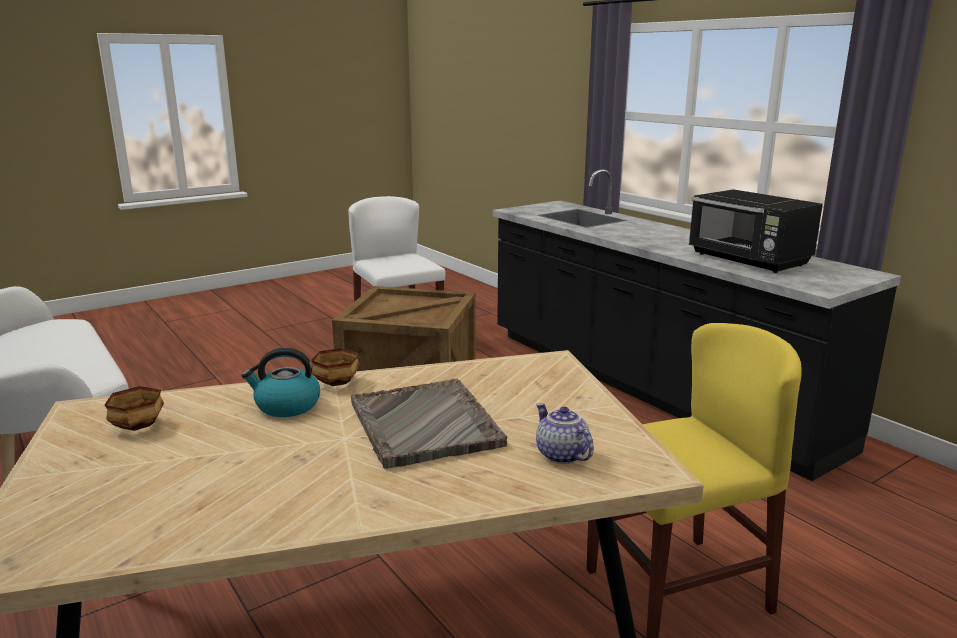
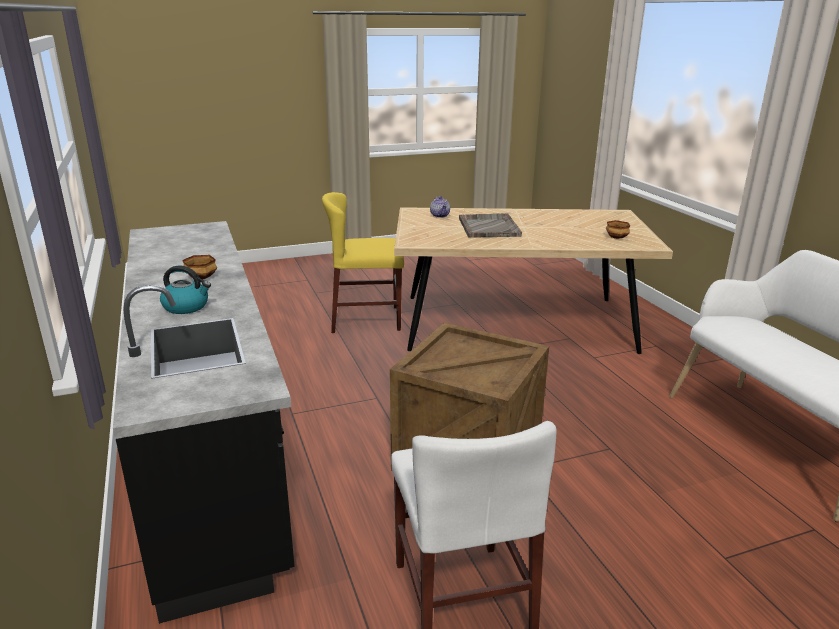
camera: 165 degrees left, 5 degrees up
(286, 406) = (552, 238): kettle -> kettle (187, 307)
(337, 383) = (529, 244): bowl -> bowl (201, 277)
(749, 260) = (190, 251): black microwave -> none

